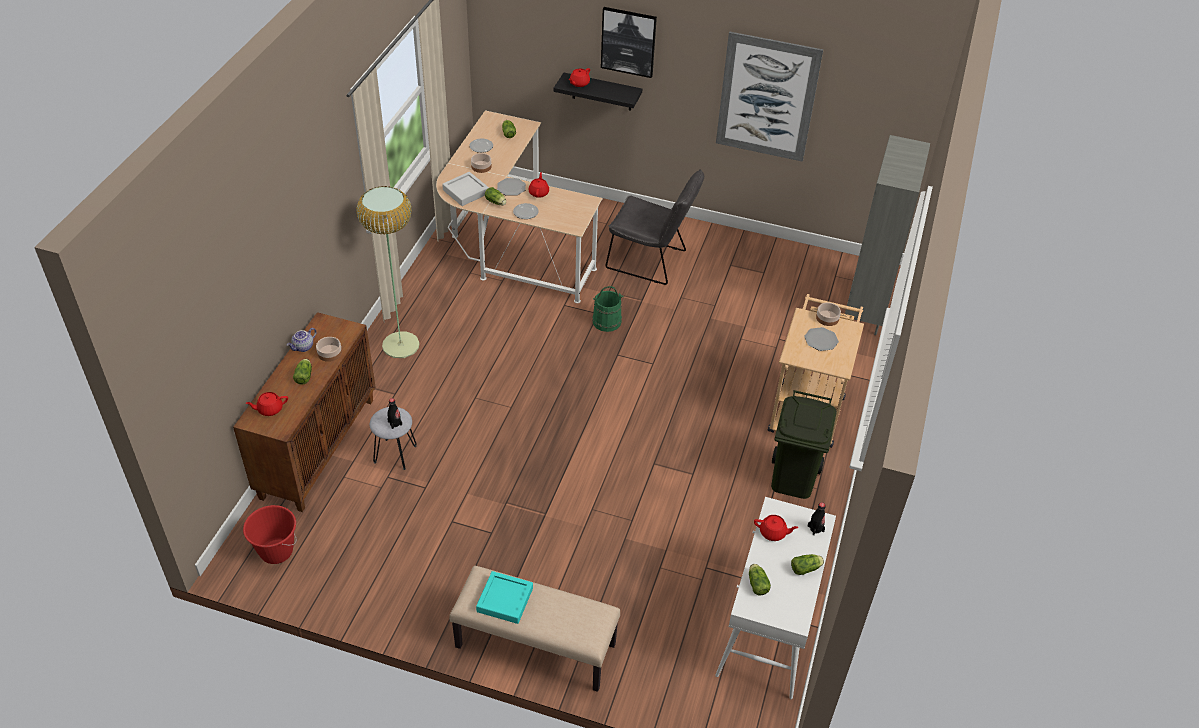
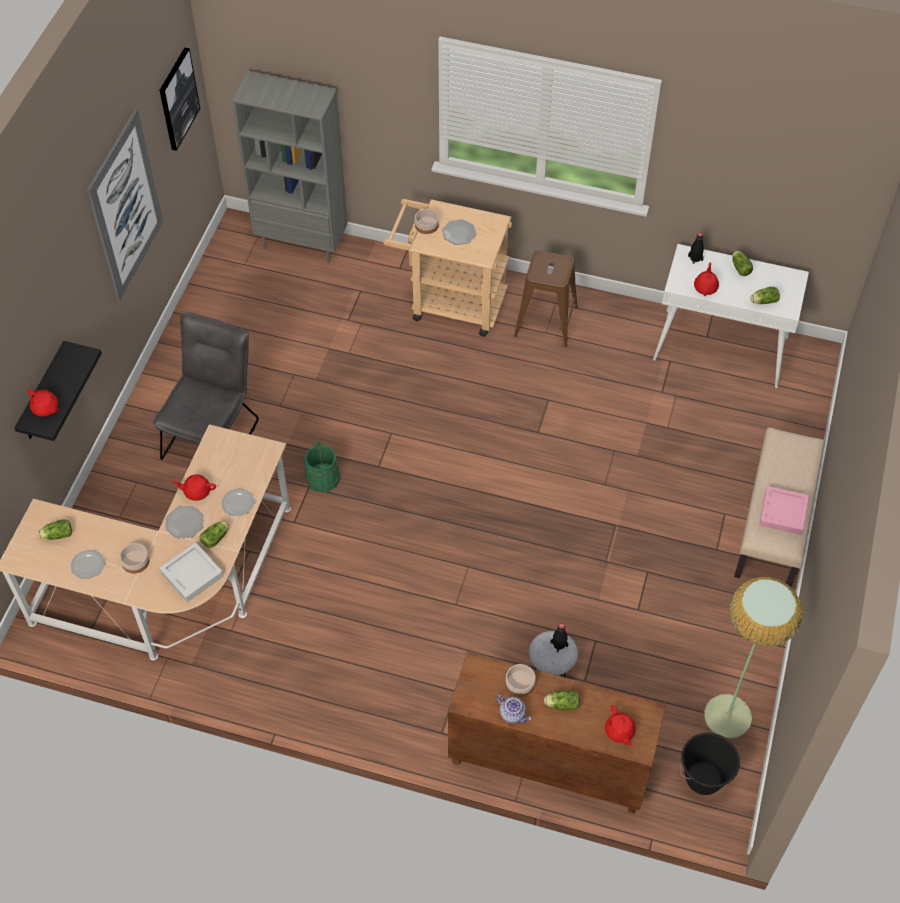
camera: 90 degrees left, 10 degrees up
(276, 551) = (703, 778): red bucket -> black bucket
(400, 345) = (370, 696): floor lamp -> floor lamp (727, 716)
(505, 600) = (783, 513): turquoise tray -> pink tray
(628, 41) = (39, 315): picture -> picture (178, 99)
(792, 479) = (545, 321): green trash can -> brown stool

